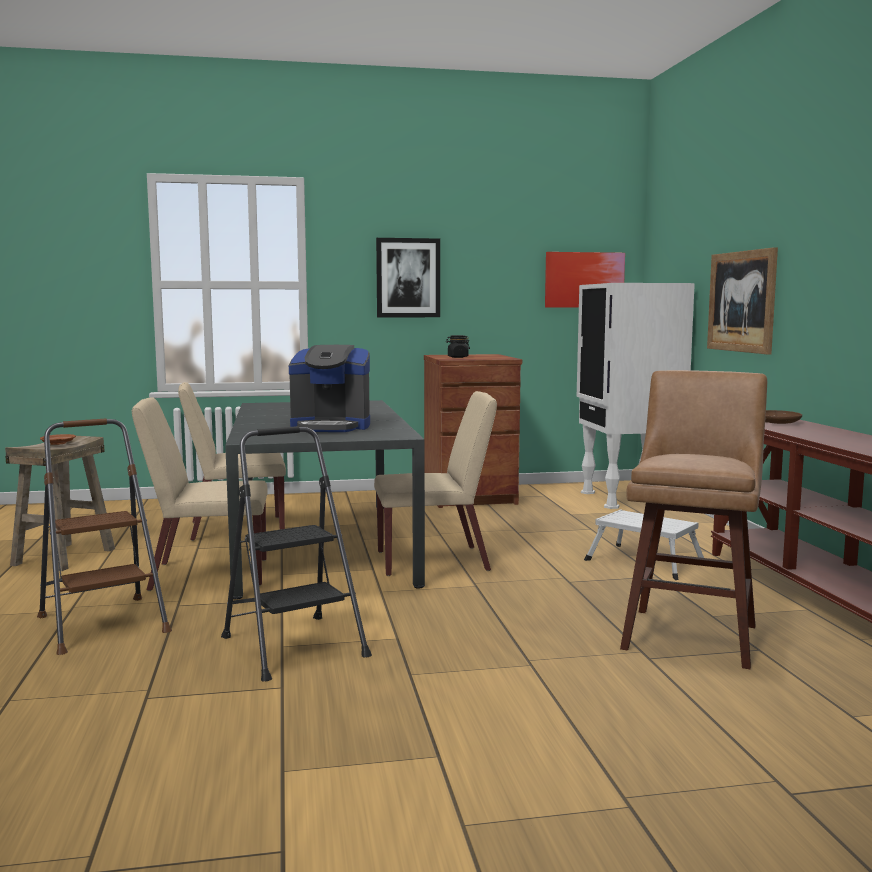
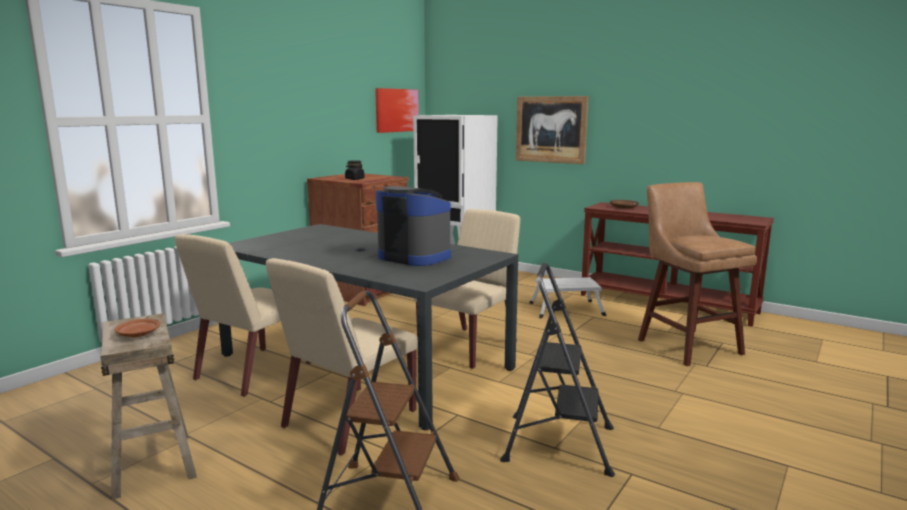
camera: 45 degrees left, 5 degrees up
(331, 427) = (415, 256): coffee machine -> coffee machine turned 105 degrees counterclockwise
(408, 278) = (289, 110): picture -> none

